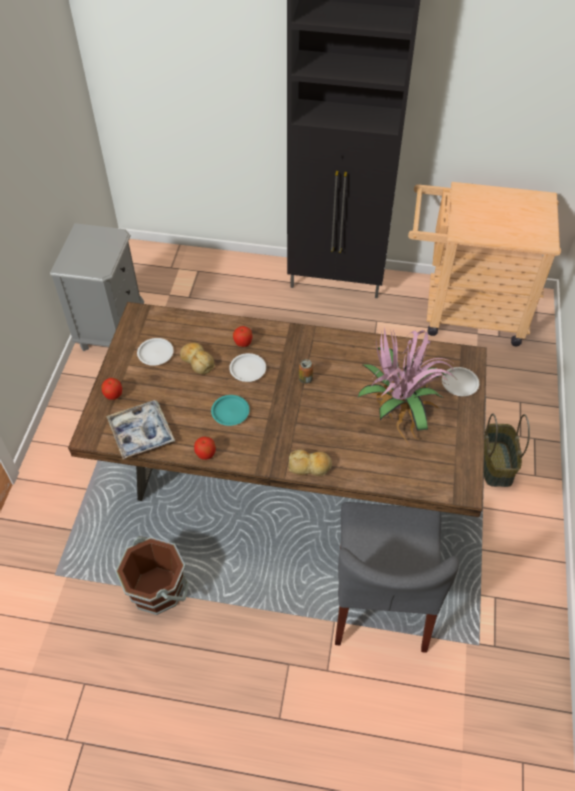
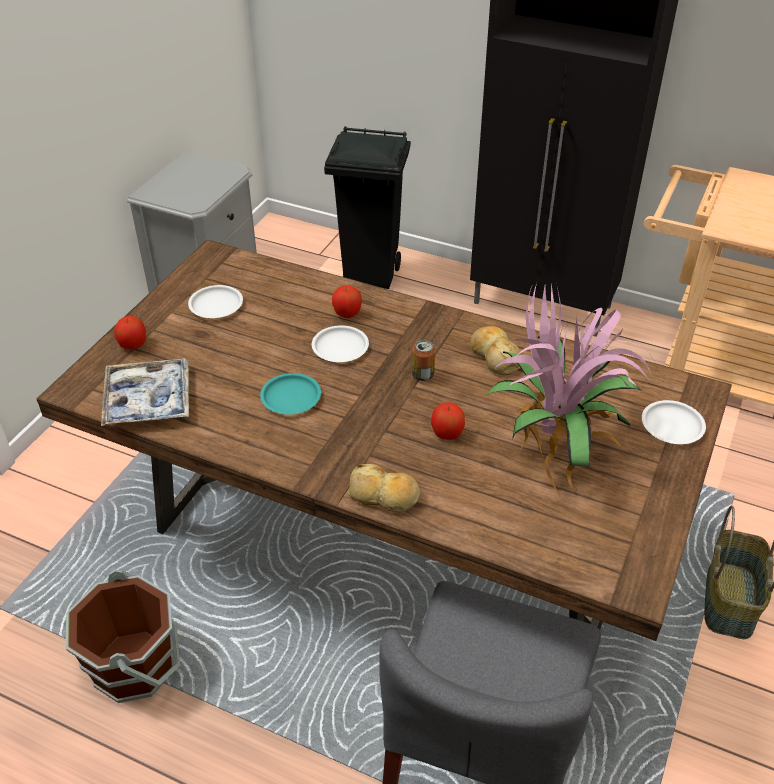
camera: 15 degrees right, 10 degrees down
(197, 361) = (270, 325): bread -> bread (495, 356)
(205, 454) = (229, 446): apple -> apple (447, 433)
(213, 278) = (371, 275): none -> black trash can

